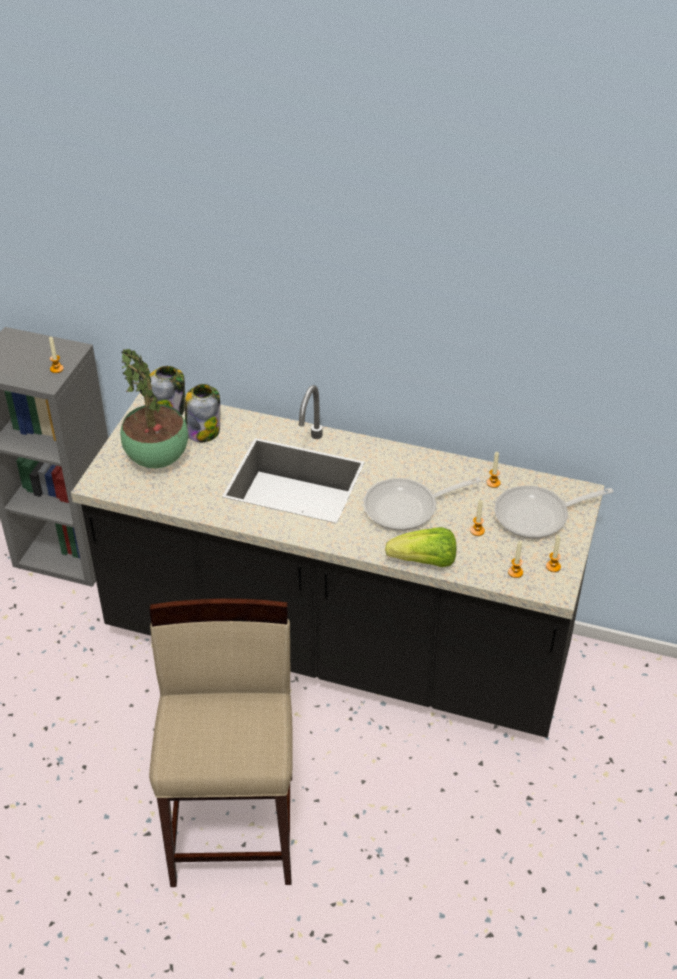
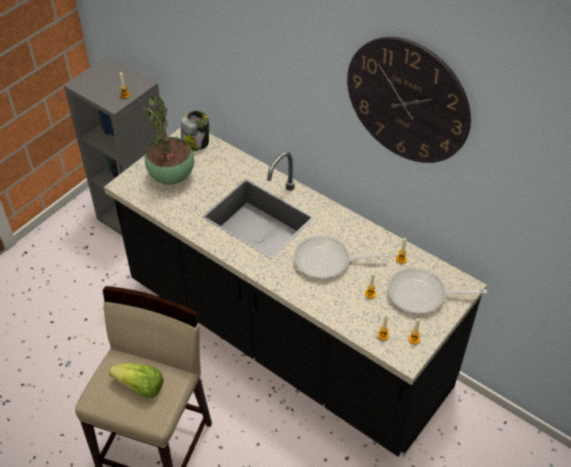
camera: 20 degrees right, 5 degrees up
(203, 431) = (213, 164): jar -> none
(425, 562) = (319, 307): lettuce -> lettuce (140, 387)
(476, 275) = (407, 101): none -> wall clock

